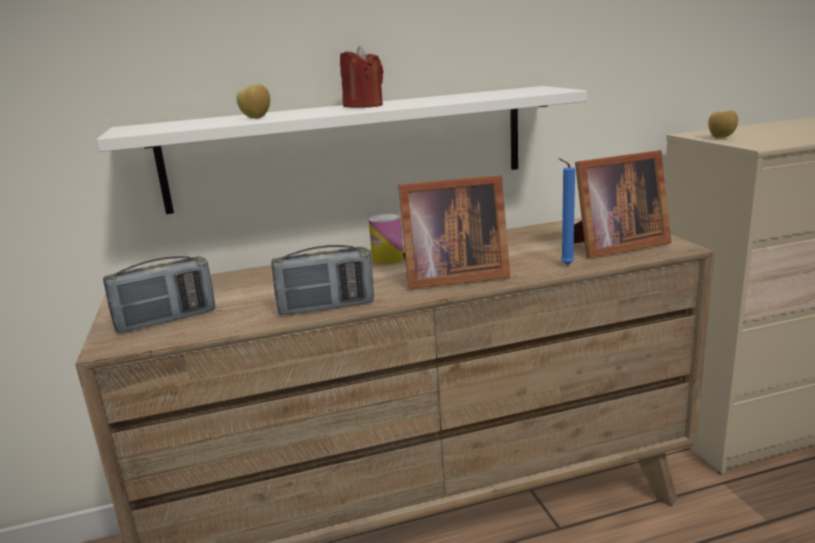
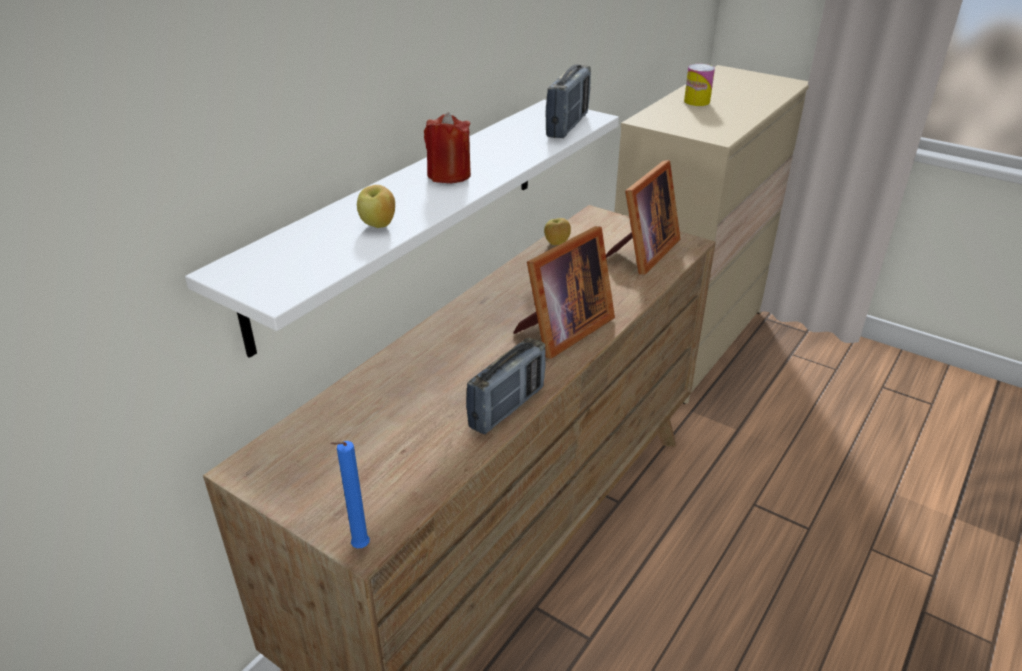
camera: 40 degrees left, 15 degrees up
(166, 320) = (368, 486): radio -> radio (567, 125)
(388, 258) = (470, 324): can -> can (697, 101)
(565, 265) = (634, 288): blue candle -> blue candle (358, 548)
(721, 137) = (674, 125): apple -> apple (556, 243)

